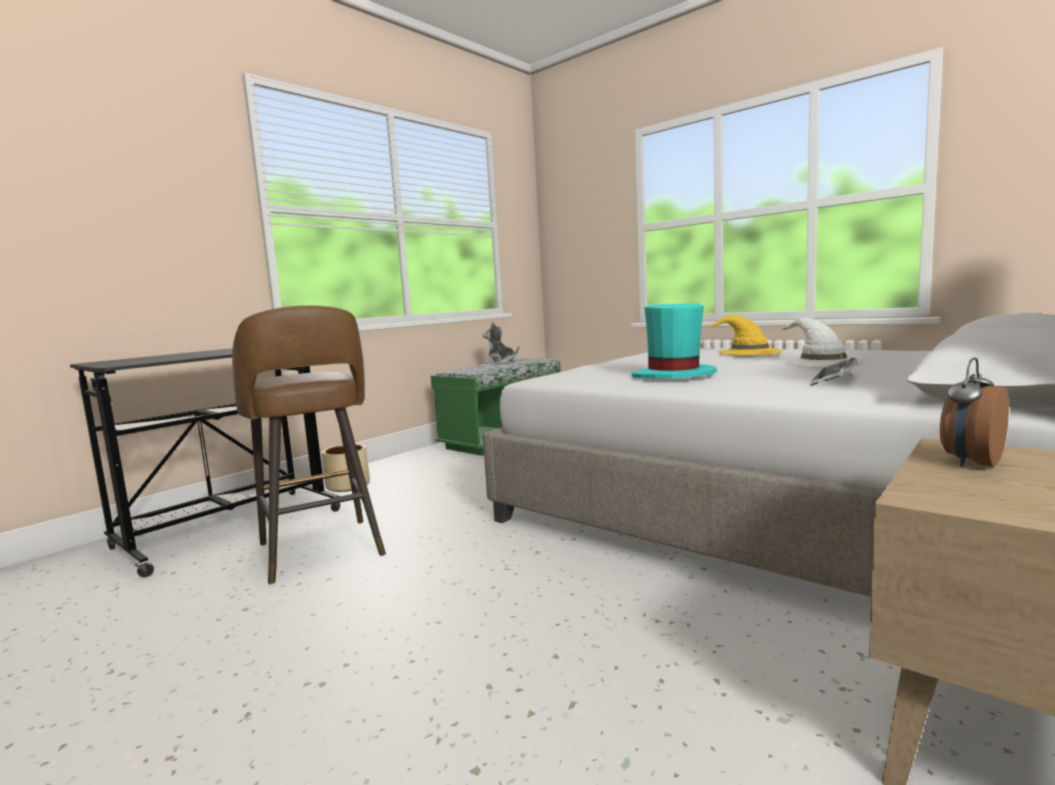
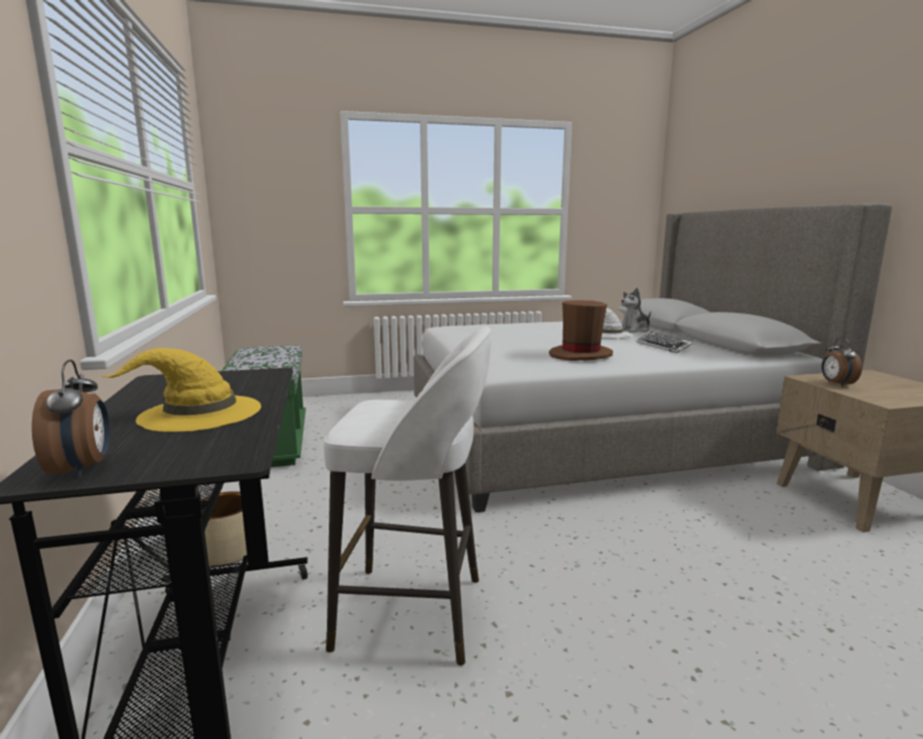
camera: 55 degrees left, 5 degrees up
(103, 362) = (83, 469): none -> alarm clock
(321, 551) = (415, 613): brown stool -> white stool
(500, 362) = (260, 356): plush toy -> plush toy (634, 330)
(673, 376) = (580, 355): turquoise hat -> brown hat
(748, 352) = (536, 328): yellow hat -> yellow hat (199, 413)

